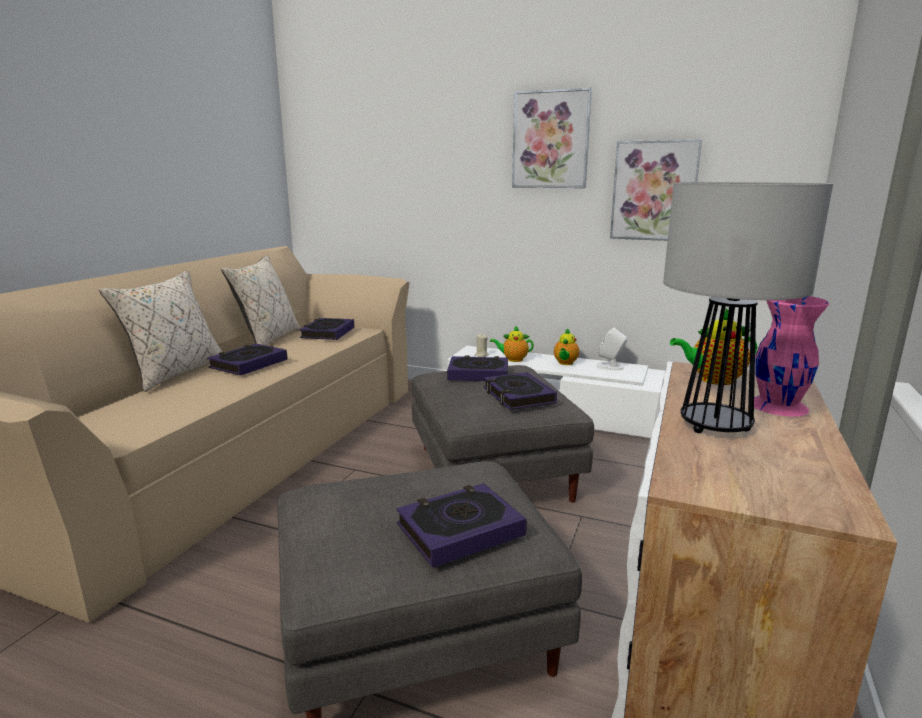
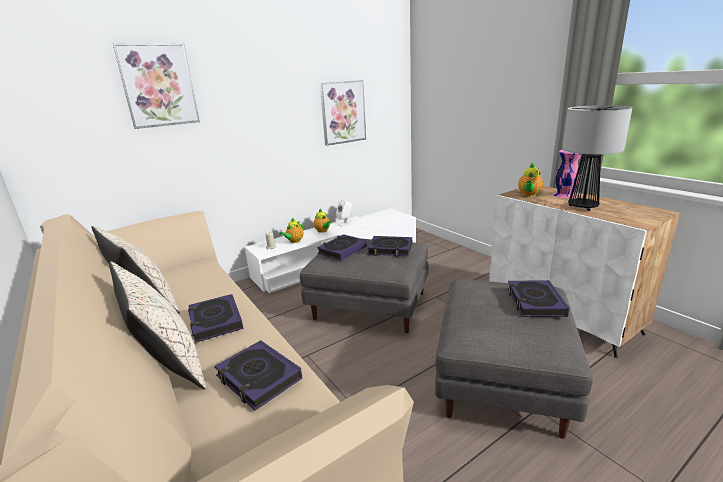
camera: 55 degrees left, 5 degrees up
(327, 333) = (184, 276): book -> book (258, 378)
(551, 140) = (278, 84): picture -> picture (158, 85)

